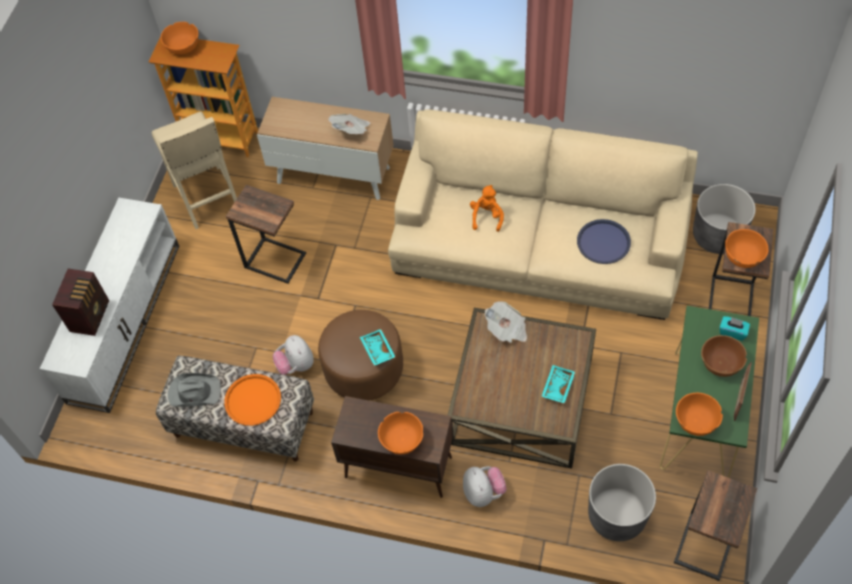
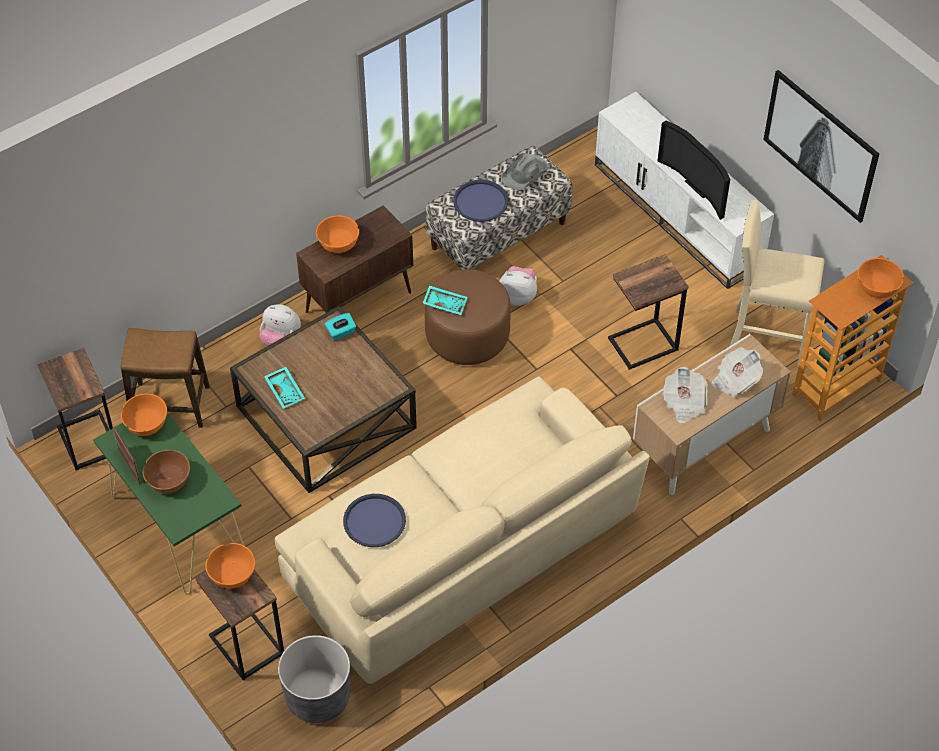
camera: 125 degrees right, 5 degrees down
(91, 315) = (657, 140): radio -> none
(94, 91) = (820, 145): none -> picture
(123, 257) = (700, 185): none -> television
(253, 400) = (480, 202): orange tray -> blue tray
(487, 216) = (493, 458): orange plush toy -> none
(507, 329) = (370, 396): newspaper -> newspaper (735, 380)
(617, 515) = (170, 405): grey planter -> stool
(732, 332) = (183, 513): turquoise tissue box -> turquoise tissue box (341, 332)

